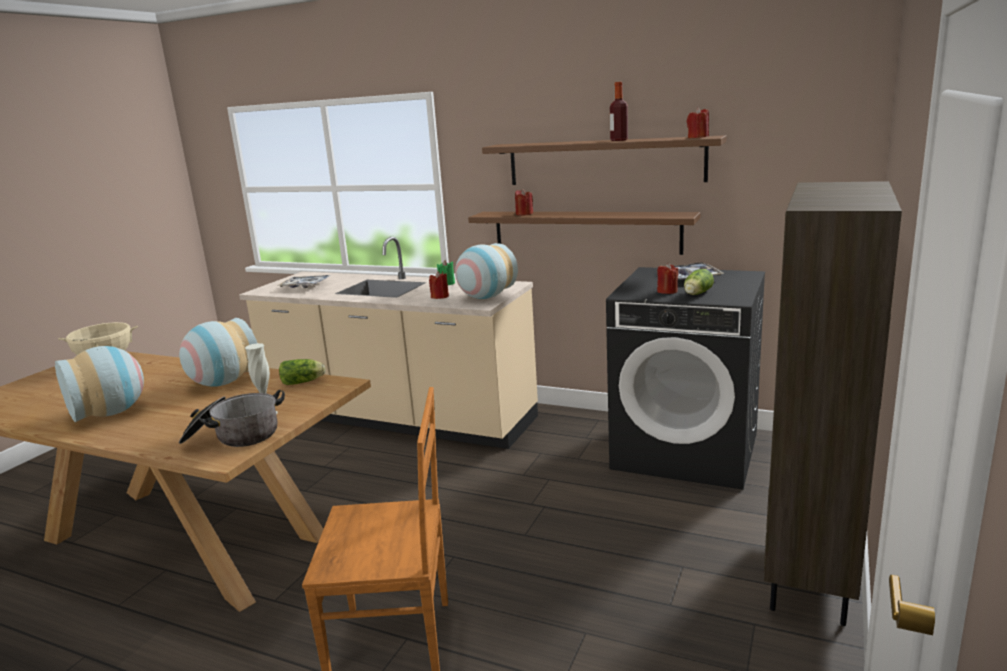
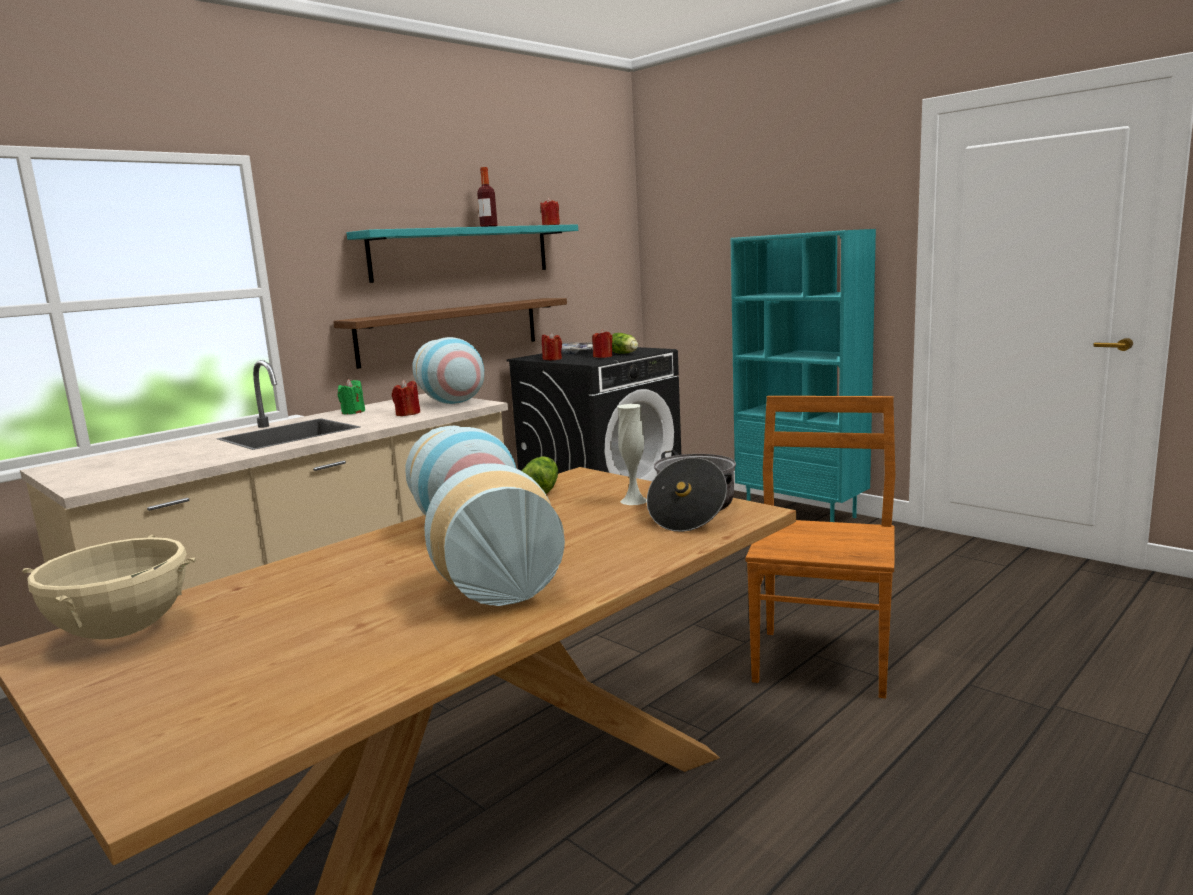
camera: 70 degrees left, 5 degrees down
(305, 286) = (151, 463): tray -> none
(524, 214) = (403, 314): red candle -> red candle (552, 359)
(604, 162) = (463, 252): brown shelf -> turquoise shelf
(812, 575) = (802, 514): brown bookcase -> turquoise bookcase

